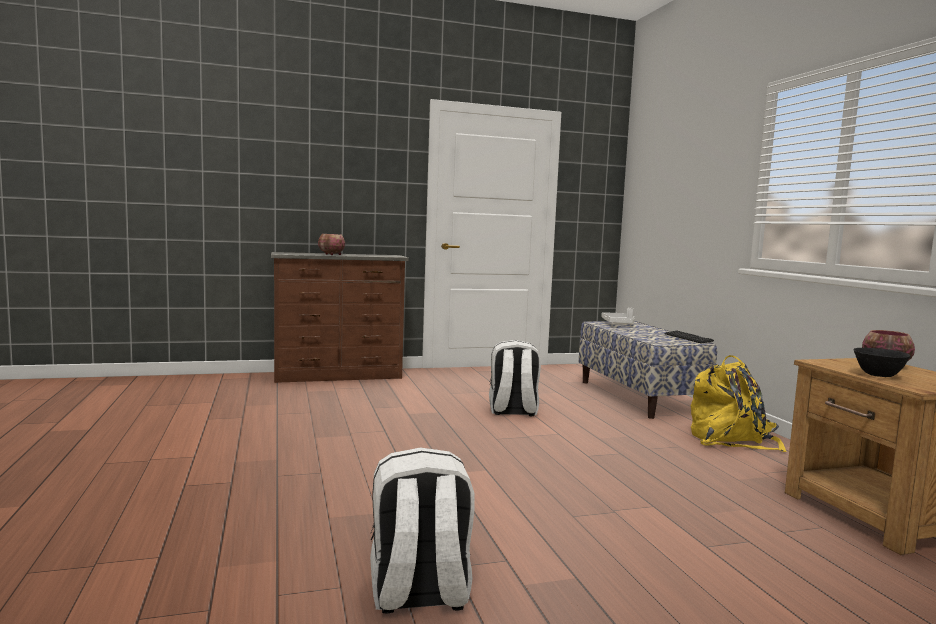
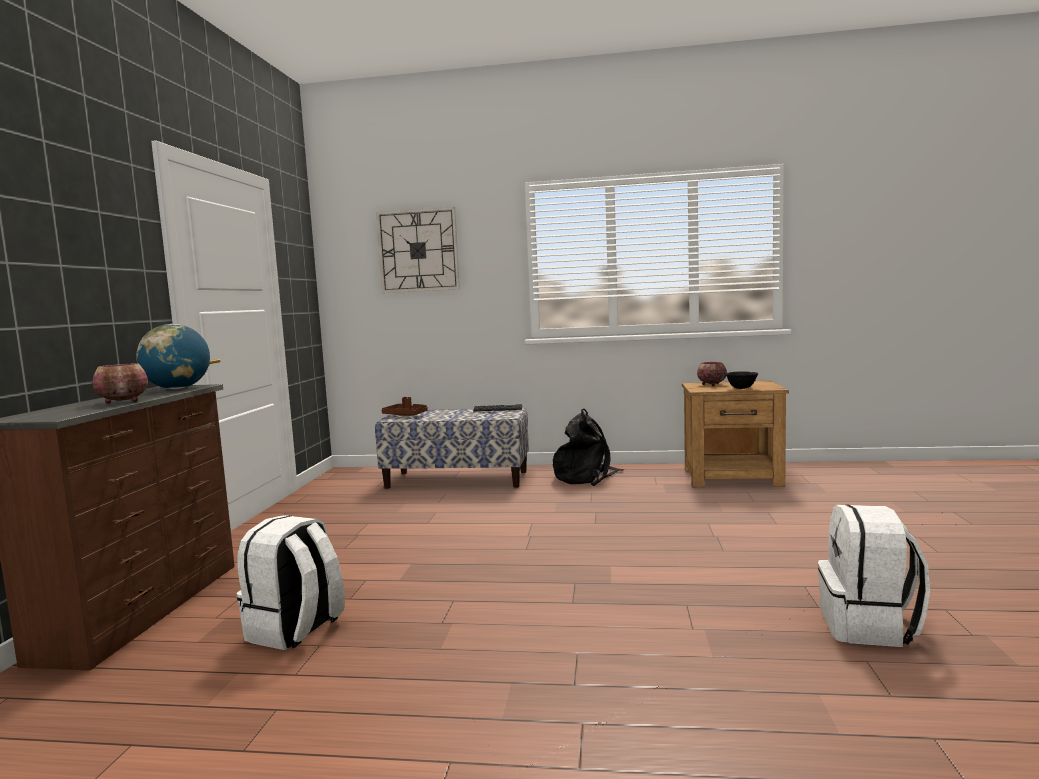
camera: 65 degrees left, 0 degrees up
(384, 255) = (177, 388): none -> globe
(512, 411) = (446, 529): white backpack -> white backpack (295, 630)
(618, 323) = (406, 415): white tray -> brown tray
(681, 167) = (418, 250): none -> wall clock
(731, 439) = (586, 477): yellow backpack -> black backpack

